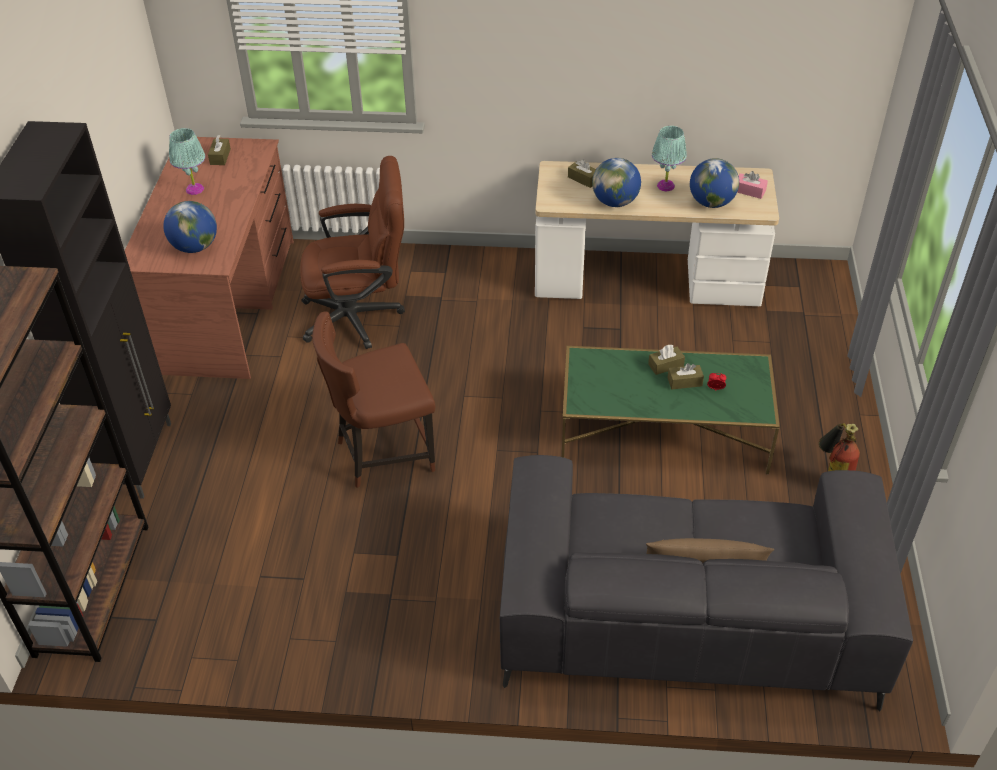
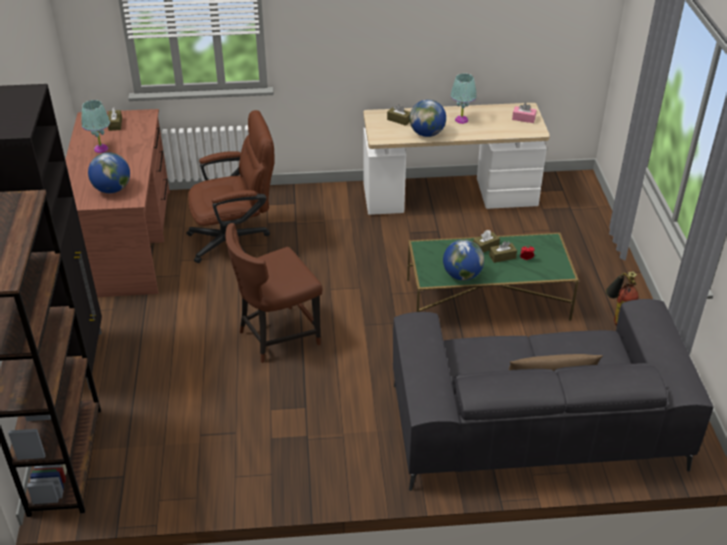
camera: 10 degrees left, 5 degrees down
(711, 203) = (498, 128): globe -> globe (462, 275)

